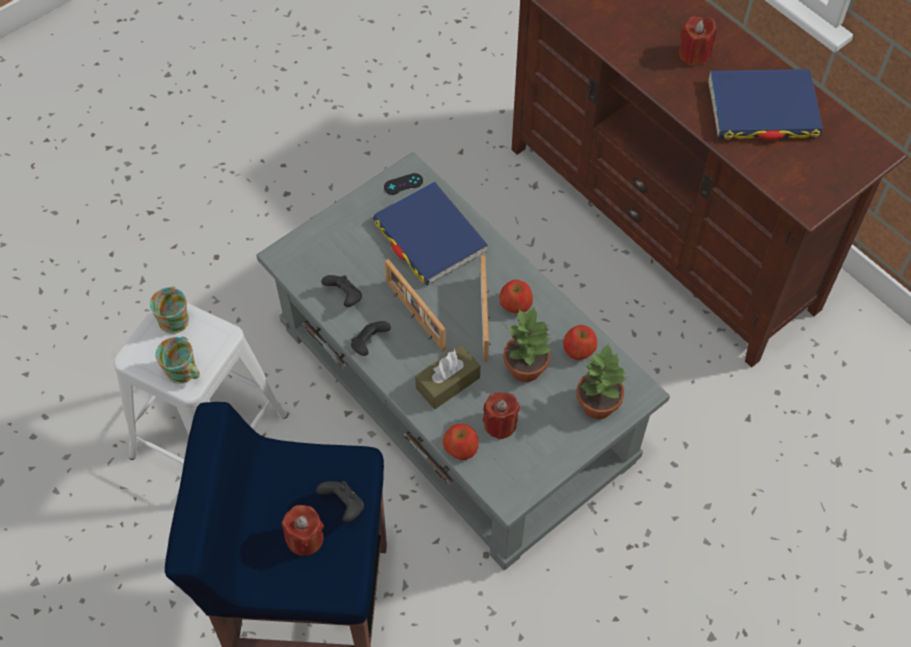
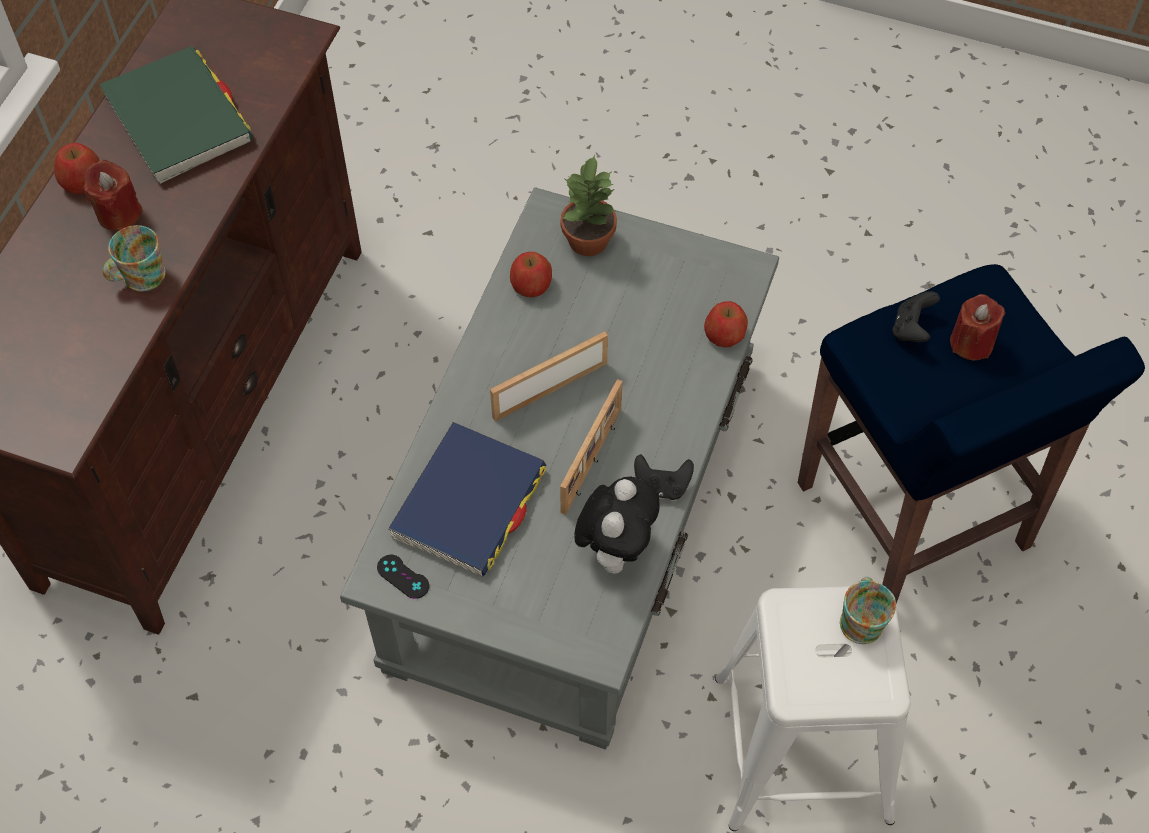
camera: 120 degrees left, 0 degrees up
(175, 317) = (798, 680): mug -> mug (138, 277)
(344, 297) = (616, 548): black game controller -> plush toy
(448, 383) = (657, 384): brown tissue box -> none
(500, 424) = (672, 313): red candle -> none
(515, 304) = (510, 369): apple -> apple (82, 181)
(526, 368) = (587, 321): potted plant -> none
(763, 109) = (178, 119): blue book -> green book

